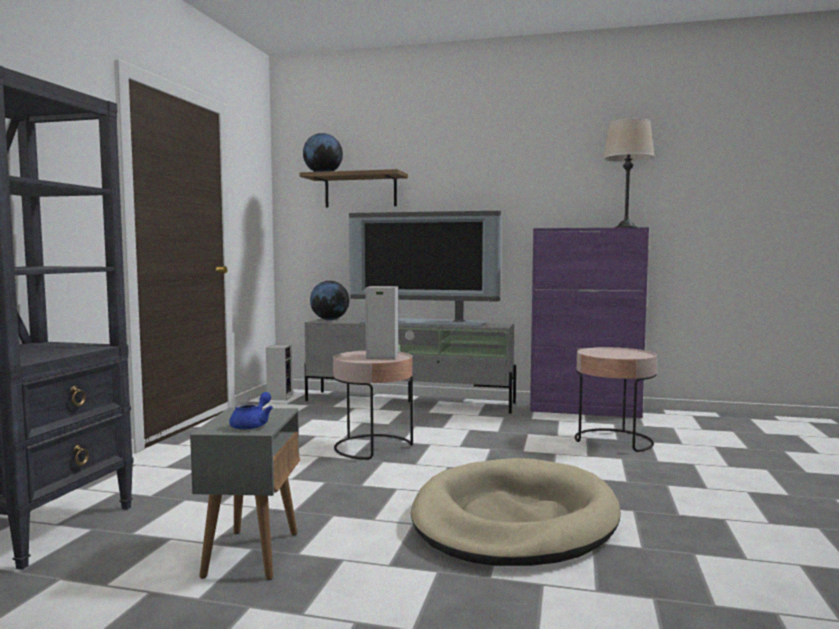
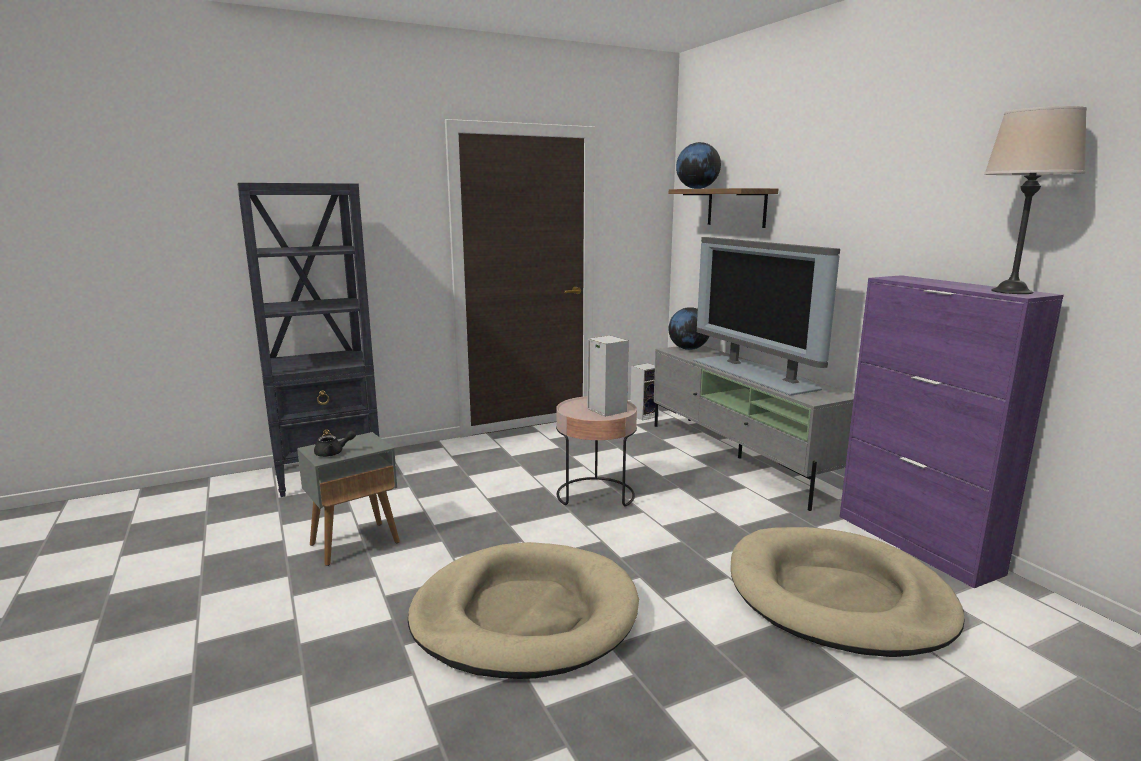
camera: 50 degrees right, 10 degrees up
(252, 425) = (333, 453): blue teapot -> black teapot
(613, 441) = (837, 597): pink side table -> beige dog bed

